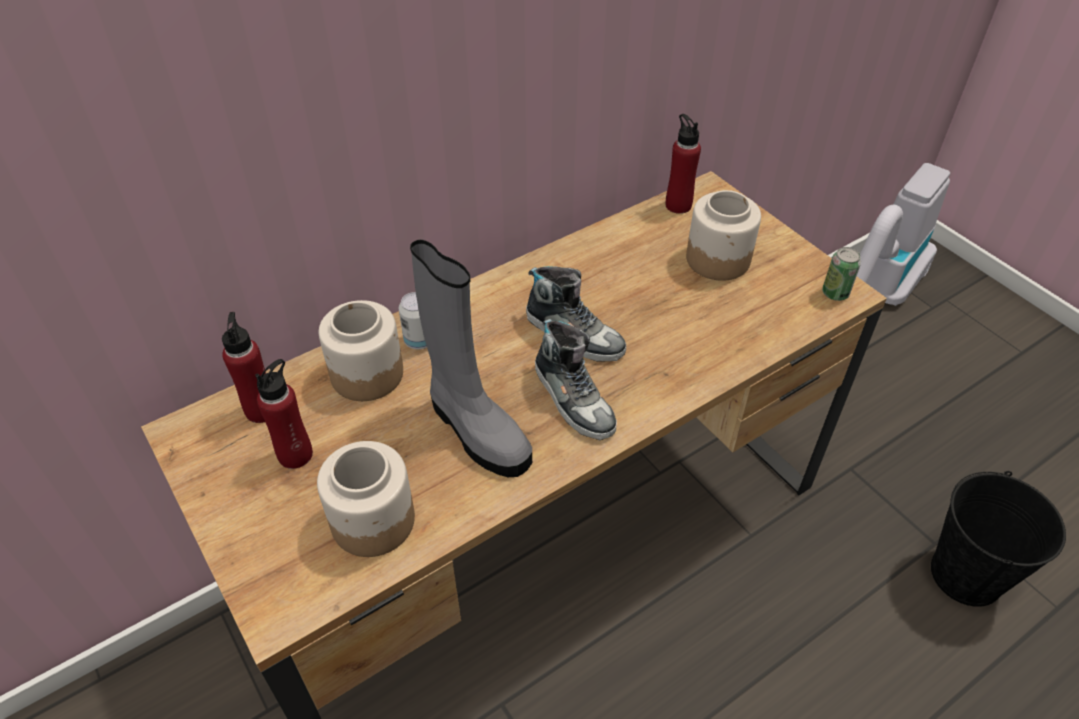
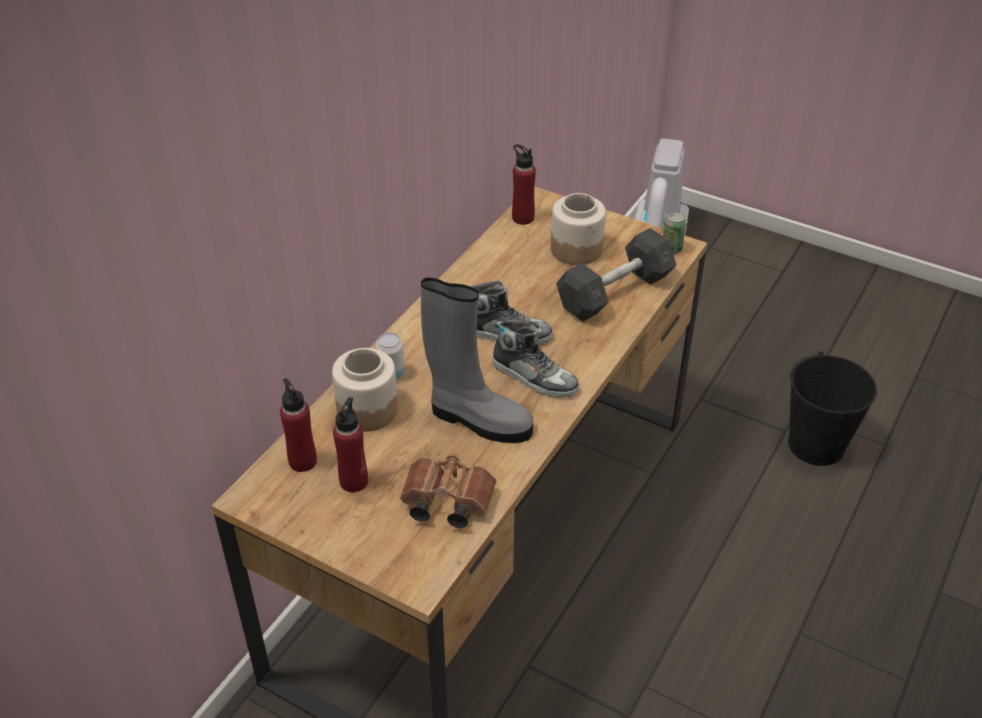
camera: 25 degrees left, 5 degrees down
(372, 521) = (444, 502): jar -> brown binoculars
(734, 325) = (615, 292): none -> grey dumbbell

